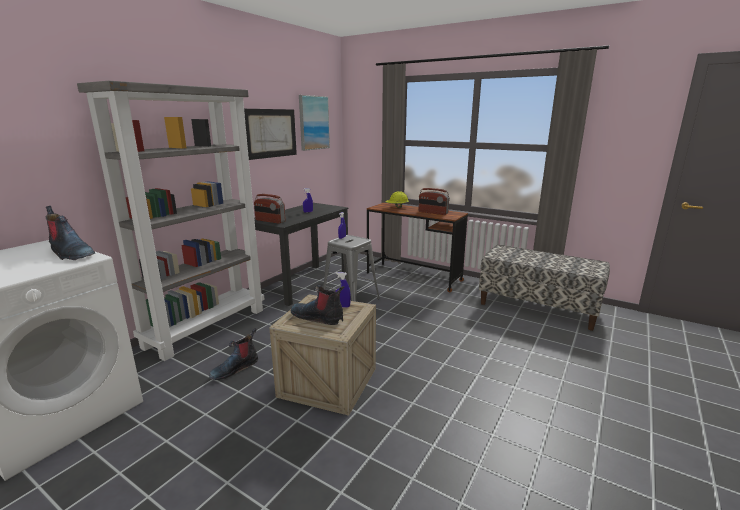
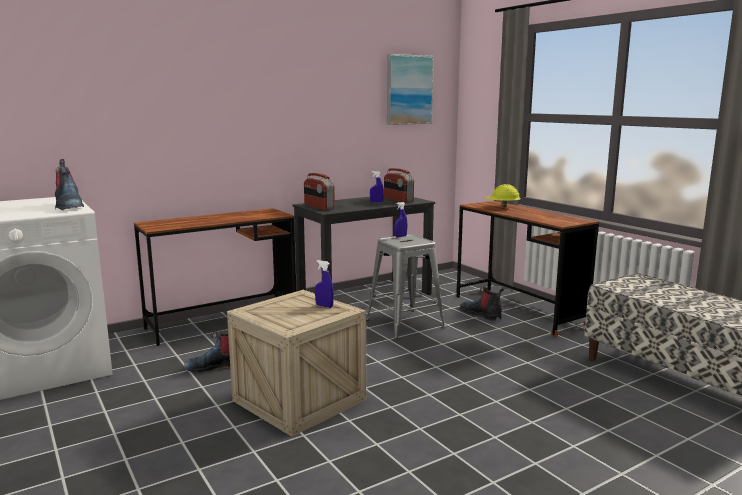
camera: 25 degrees right, 5 degrees down
(207, 327) = (223, 322): grey bookcase -> brown desk
(271, 133) = (341, 101): picture -> none
(318, 317) = (285, 311): boot -> boot (481, 314)
(433, 213) = (544, 217): radio -> radio (398, 200)

